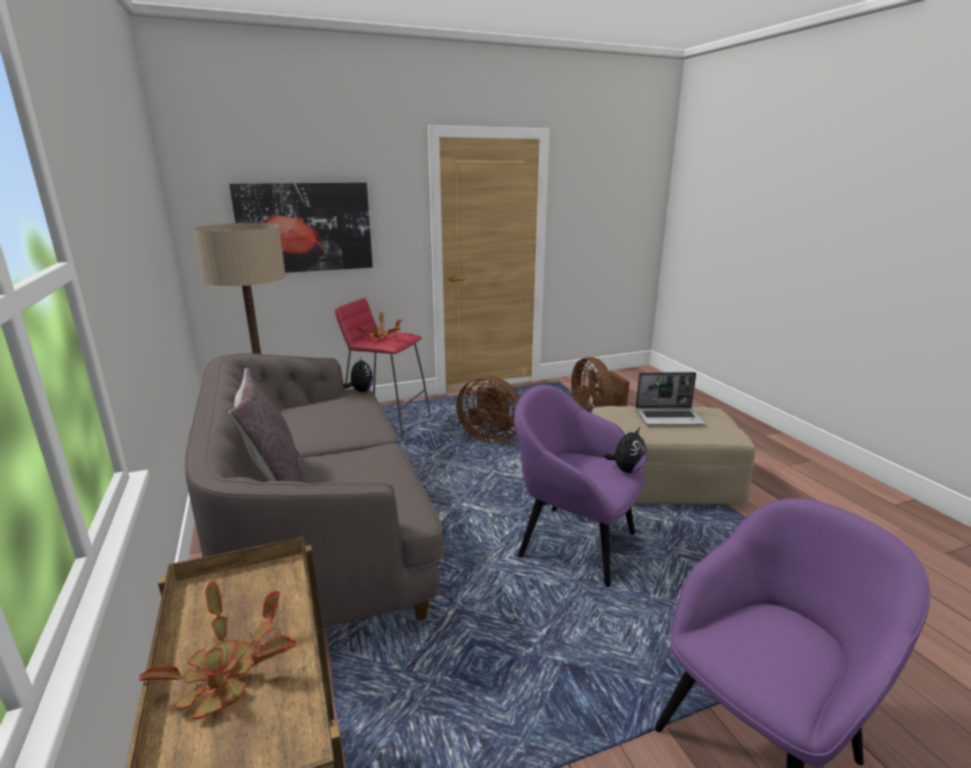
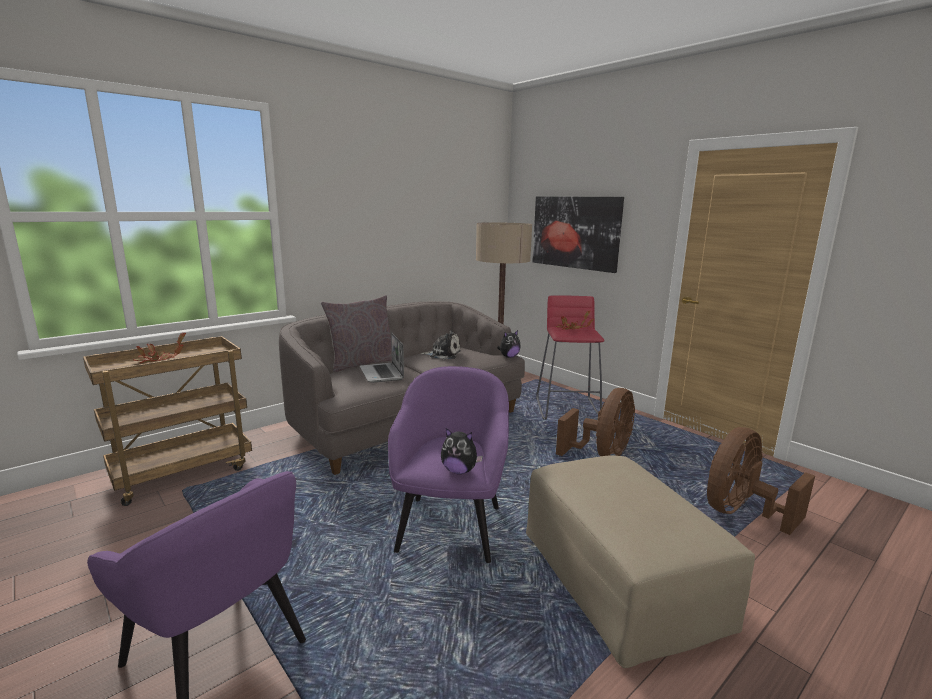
camera: 70 degrees right, 5 degrees down
(317, 421) = (443, 354): none -> plush toy
(490, 437) = (602, 455): brown fan -> brown fan turned 150 degrees counterclockwise
(669, 417) = (630, 496): laptop -> laptop (382, 374)

